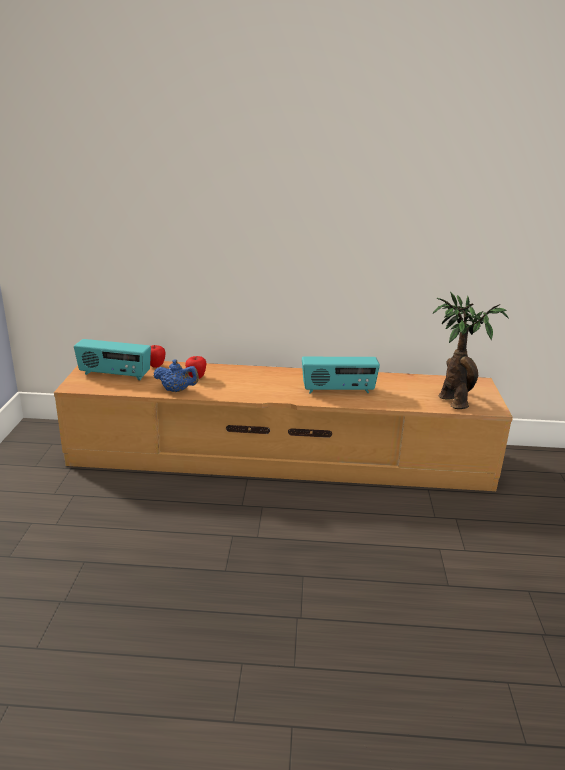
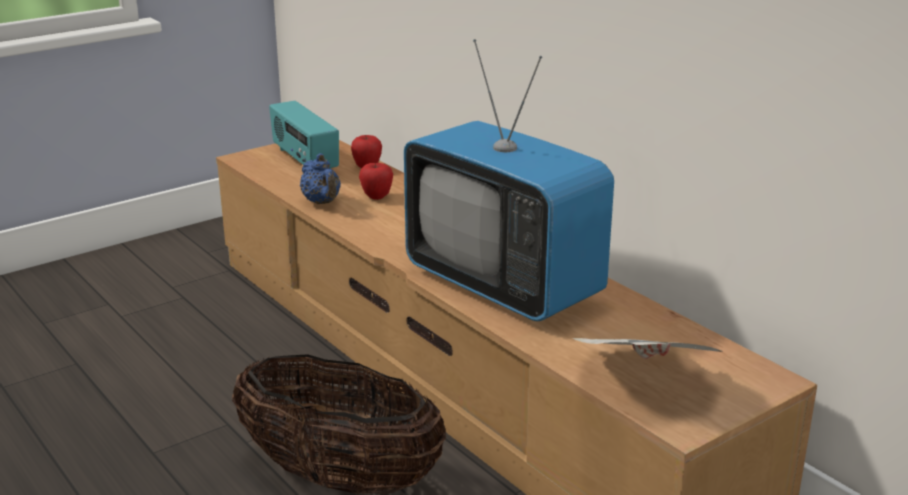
camera: 50 degrees right, 0 degrees up
(324, 523) = (340, 477): none -> basket
(338, 390) = (504, 285): radio -> television
(453, 400) = (644, 379): potted plant -> newspaper

